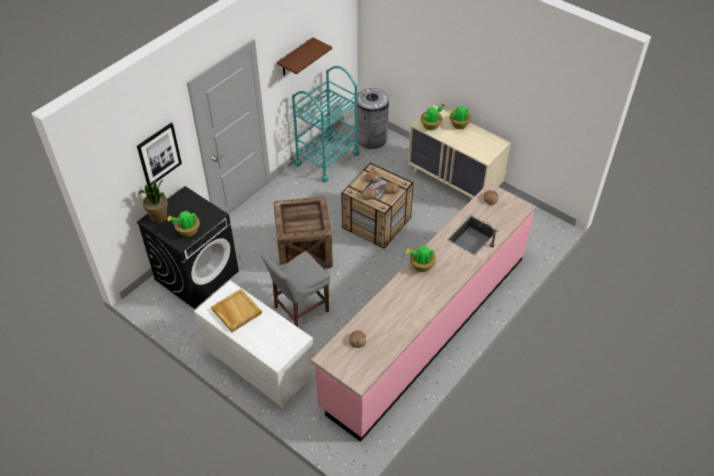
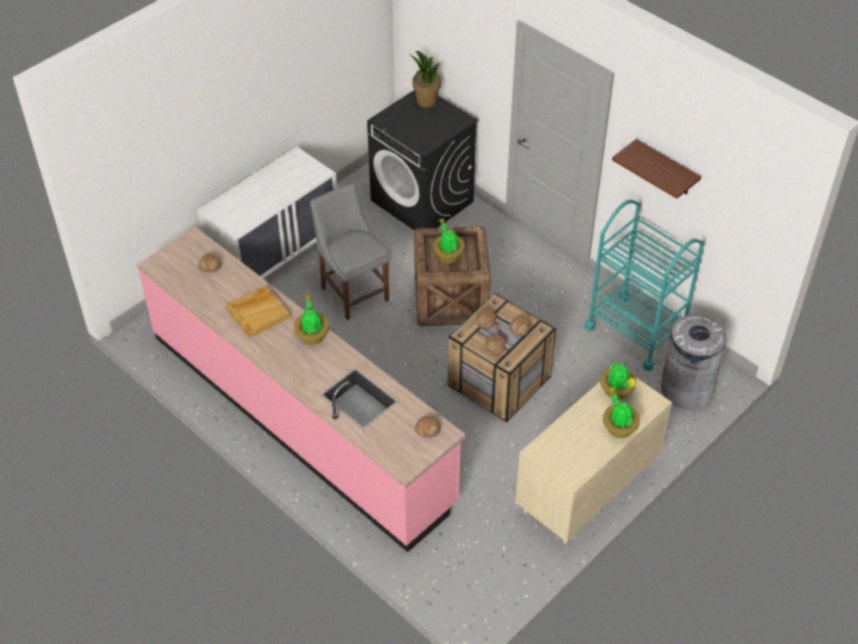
camera: 95 degrees right, 0 degrees up
(159, 154) = (466, 54): picture -> none
(187, 231) = (399, 124): potted plant -> potted plant (448, 255)
(236, 311) = (288, 178): beige tray -> beige tray (258, 312)

